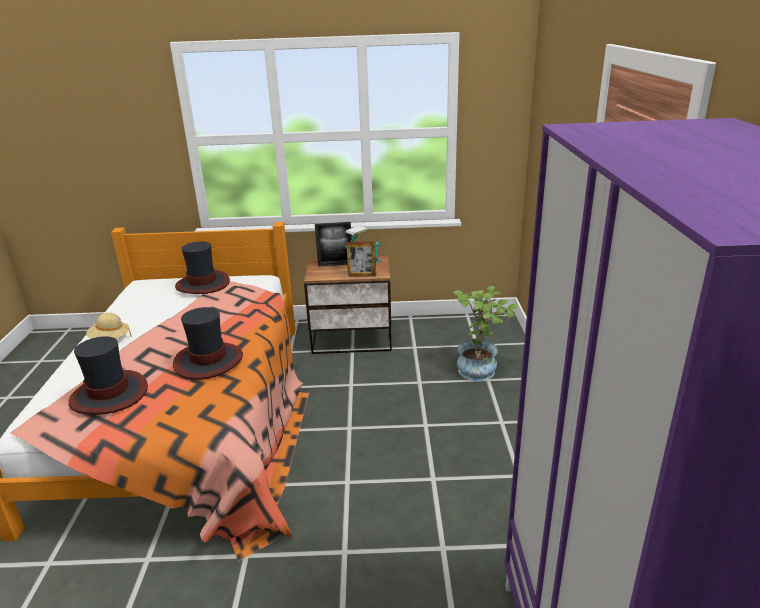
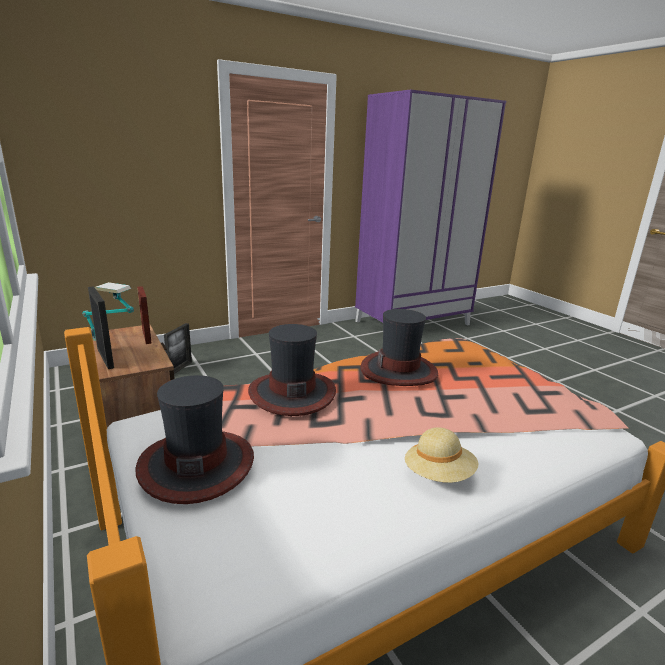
camera: 120 degrees left, 5 degrees down
(109, 394) = (511, 398): hat -> hat (292, 393)
(481, 369) = (180, 368): potted plant -> picture frame

